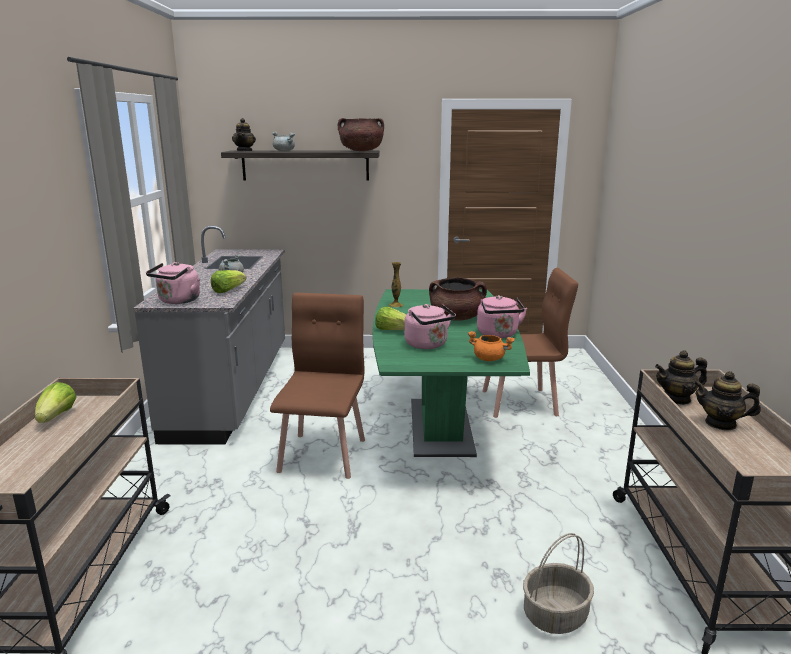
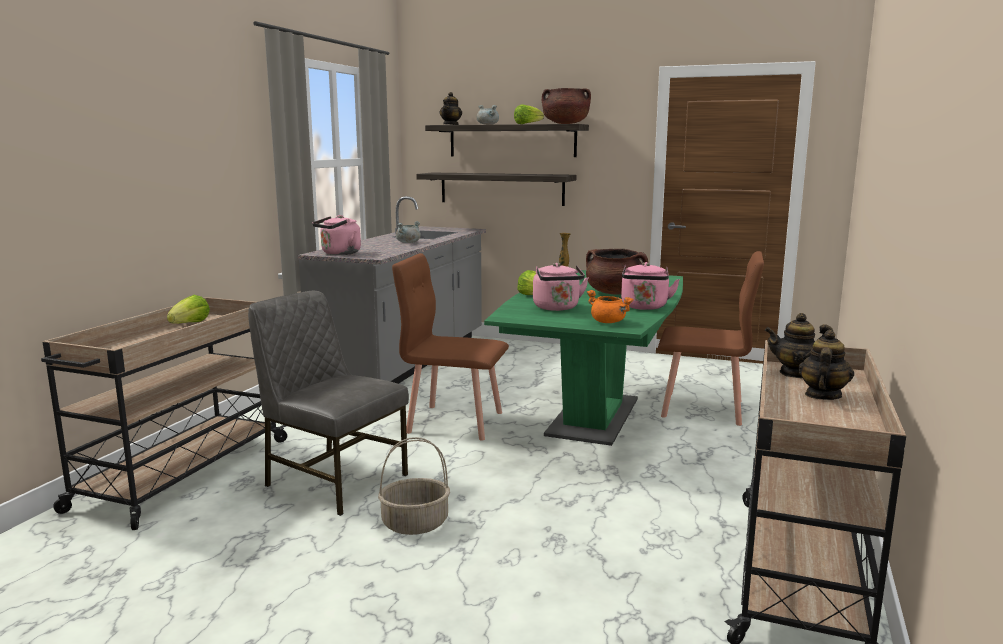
camera: 20 degrees right, 5 degrees down
(228, 290) = (392, 250): lettuce -> lettuce (527, 124)
(252, 552) = (334, 480): none -> grey chair
(297, 210) = (501, 188): none -> shelf
(323, 454) = (454, 422): brown chair -> brown chair turned 105 degrees counterclockwise
(555, 614) = (589, 578): basket -> basket (416, 523)
(720, 423) = (822, 395): teapot -> teapot turned 75 degrees clockwise

